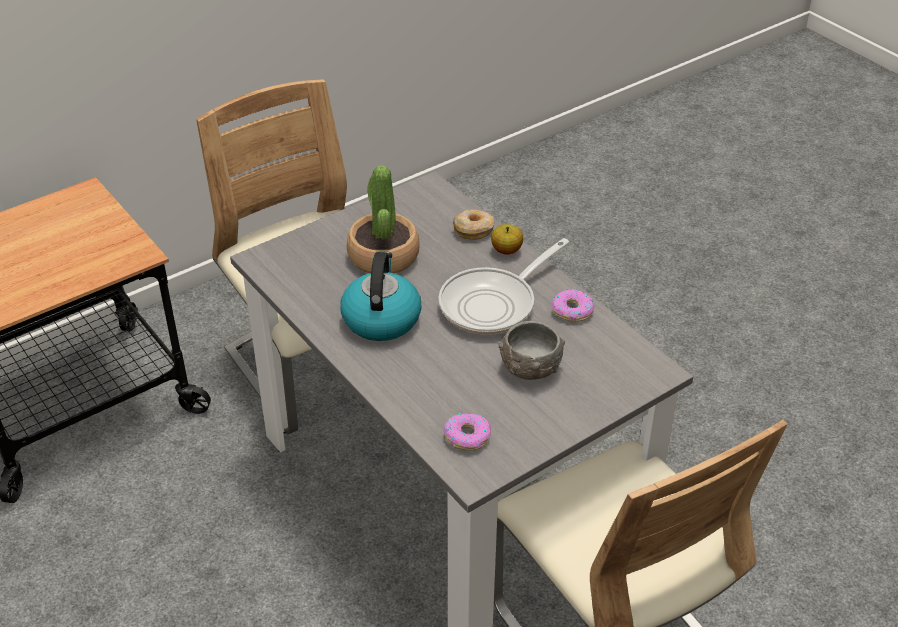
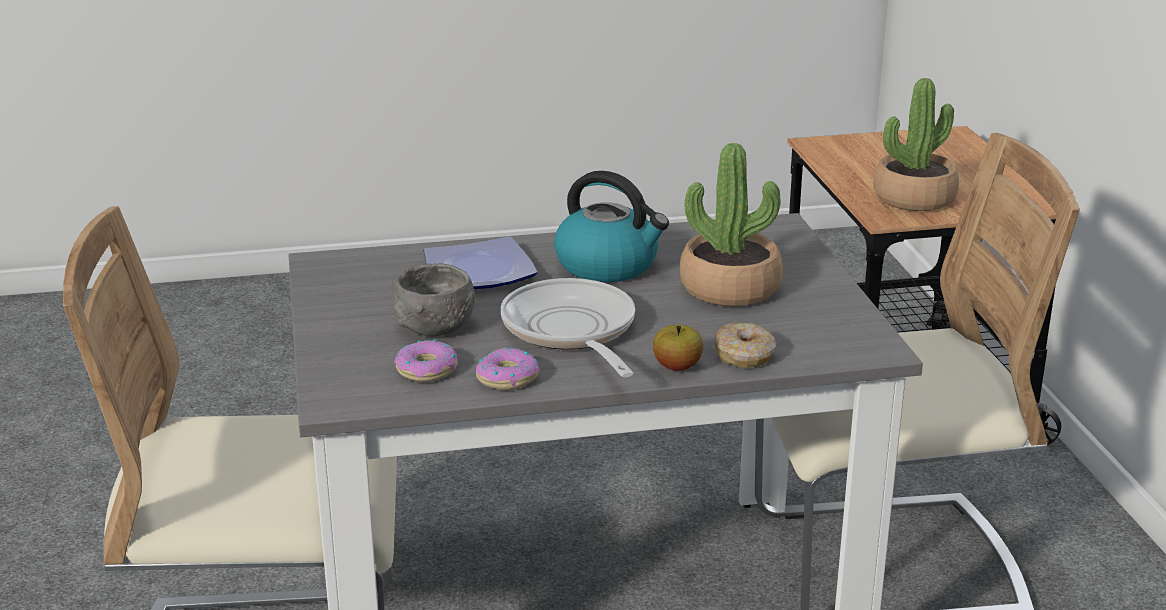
camera: 115 degrees right, 15 degrees down
(94, 248) = (914, 198): none -> potted plant
(433, 376) = (482, 272): none -> plate
(467, 436) = (374, 270): donut -> donut (427, 370)

